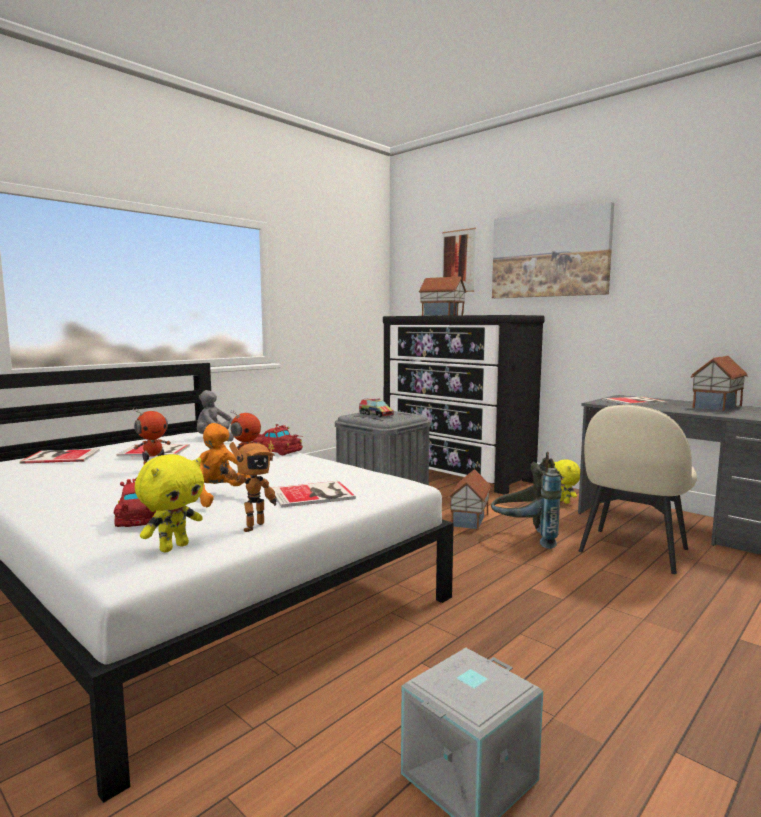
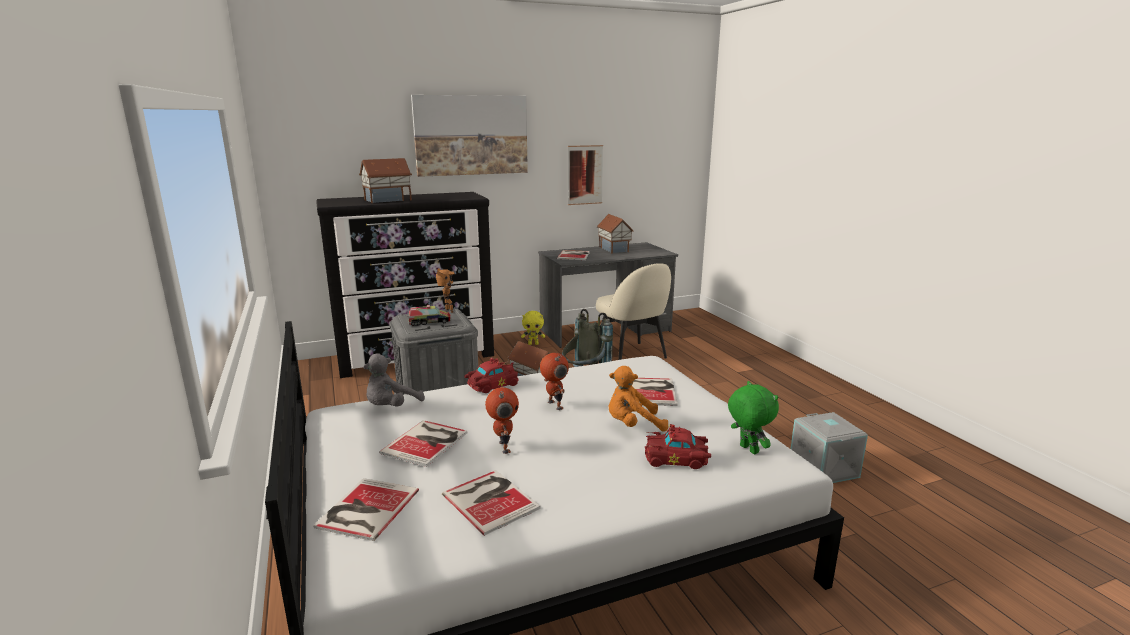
camera: 65 degrees left, 10 degrees up
(67, 476) = (490, 499): none -> book
(173, 547) = (747, 449): yellow plush toy -> green plush toy
(251, 526) = (715, 420): toy robot -> toy robot (447, 311)
(458, 261) = (365, 135): picture -> picture (585, 175)

